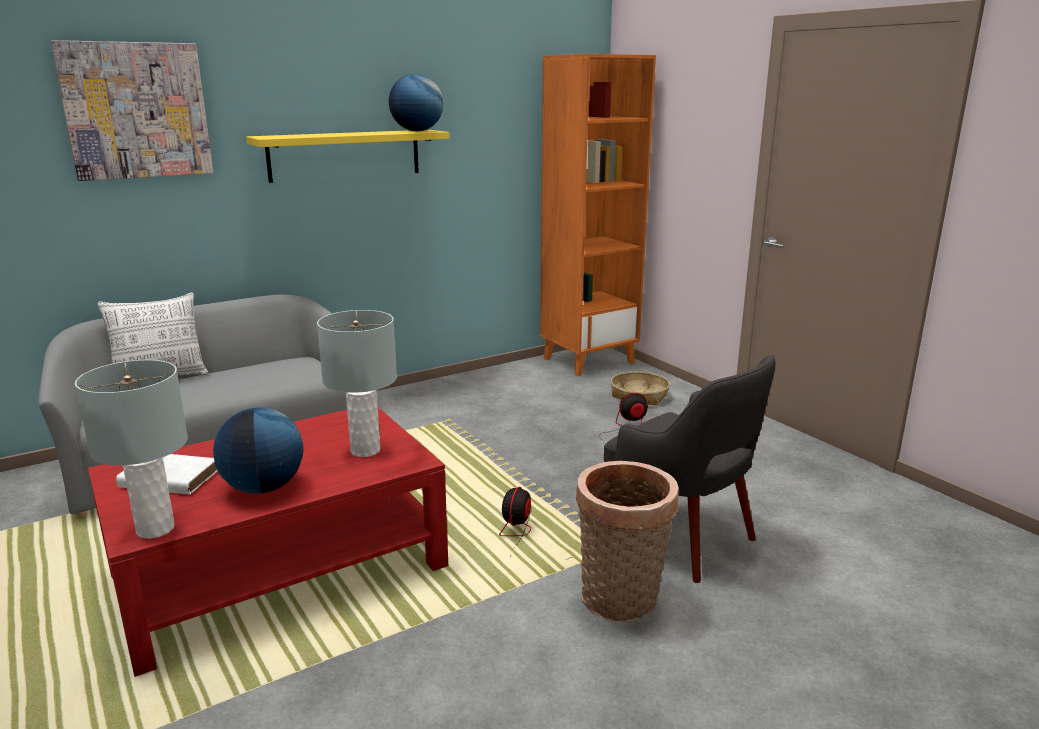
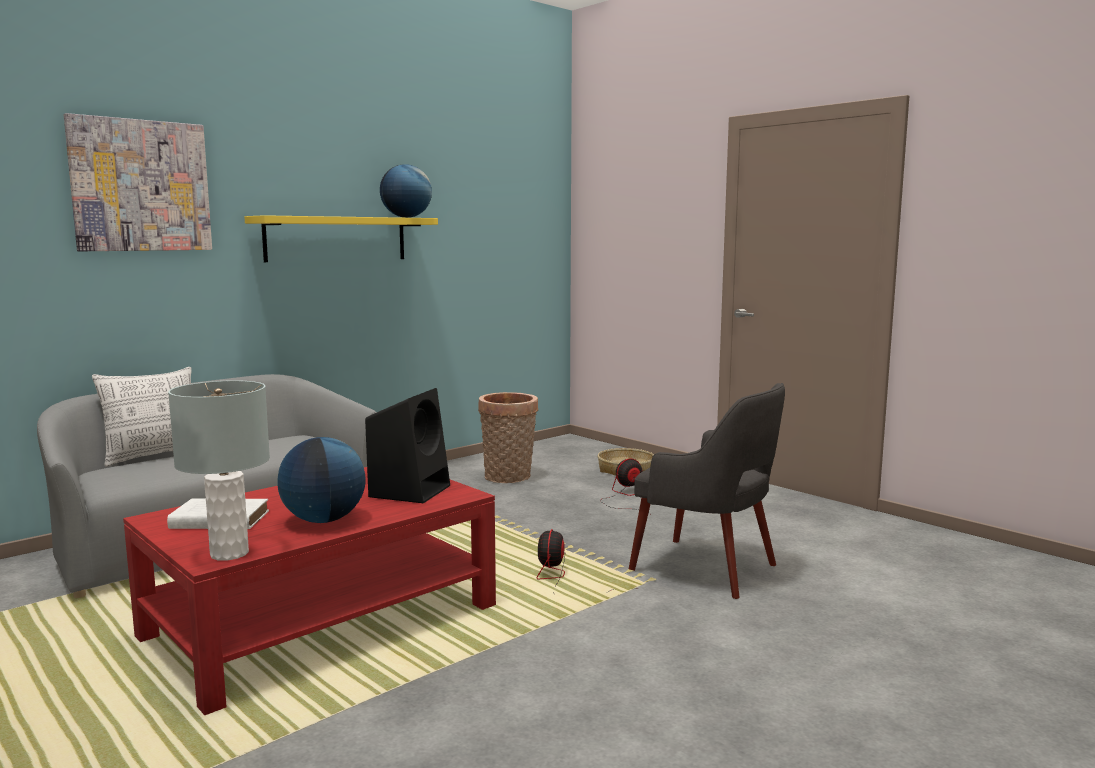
camera: 10 degrees left, 10 degrees down
(365, 450) = (410, 490): grey table lamp -> black speaker
(588, 360) = (565, 446): orange bookcase -> none
(621, 602) = (673, 617): basket -> basket (508, 478)

